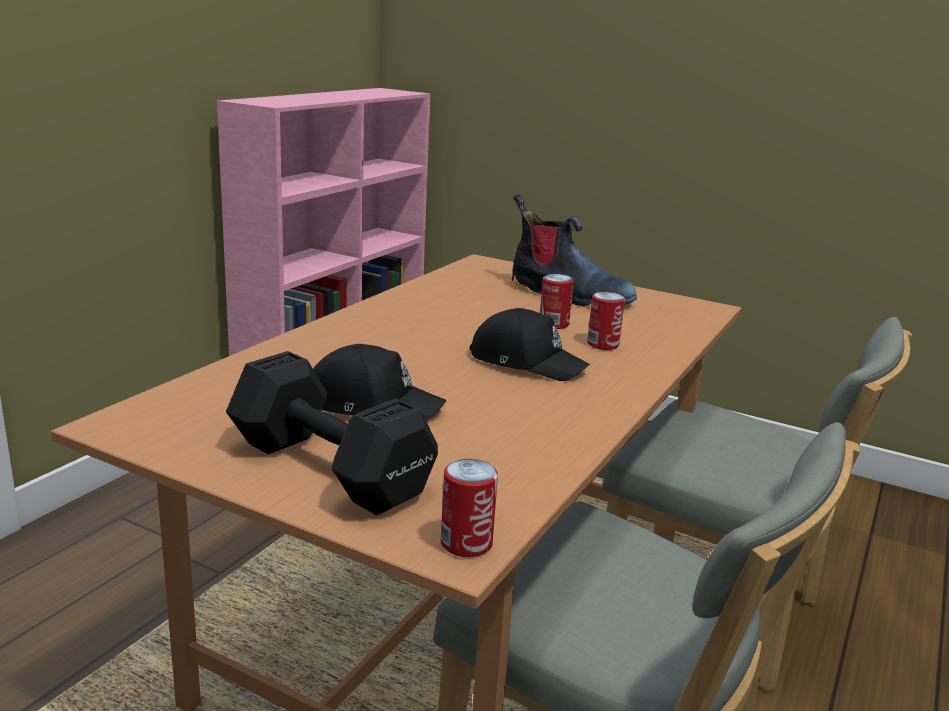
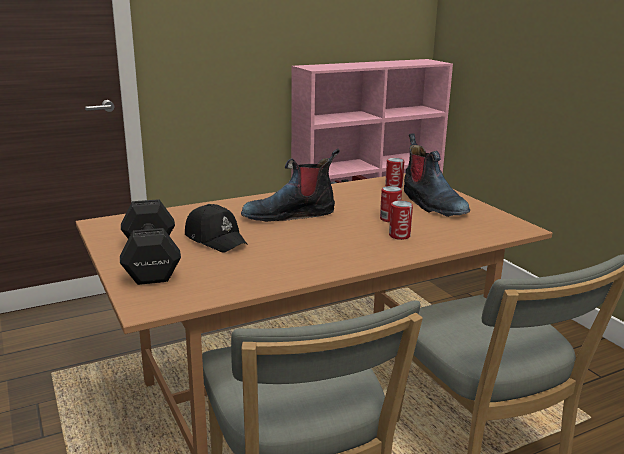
camera: 35 degrees right, 0 degrees up
(416, 343) = (290, 214): none -> boot
(466, 543) = (154, 306): can -> can (393, 186)
(526, 362) = (333, 235): black cap -> none

